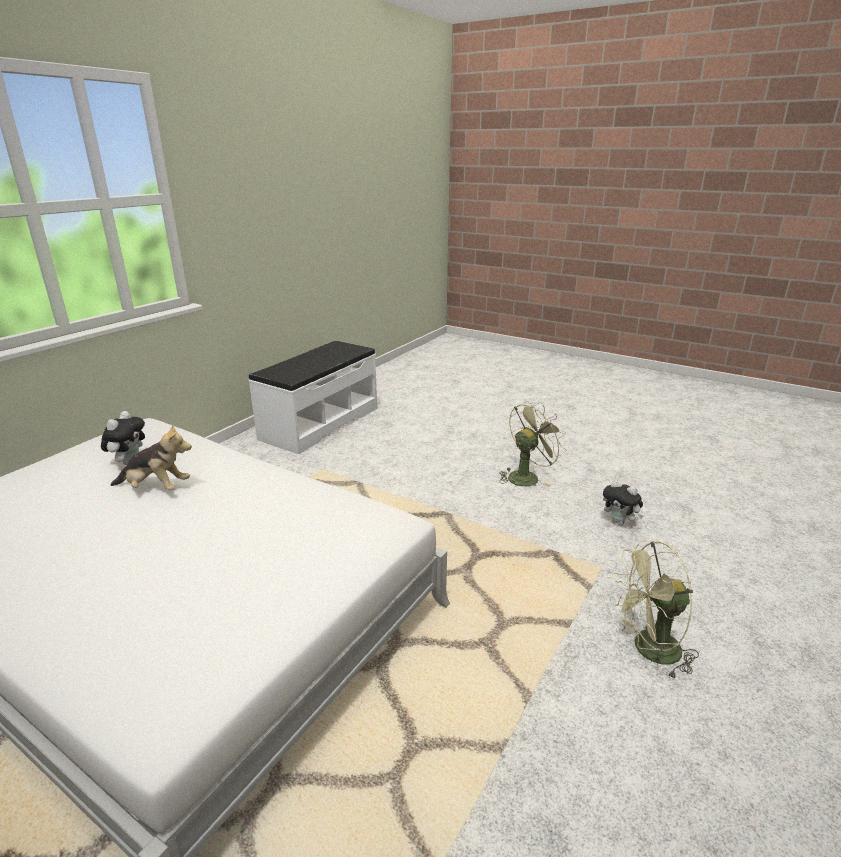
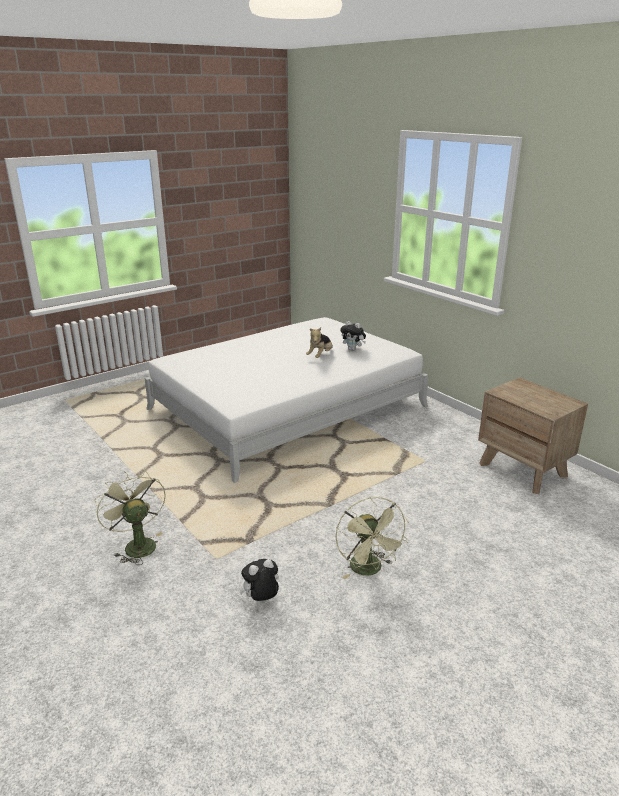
camera: 110 degrees right, 0 degrees up
(319, 423) = (523, 470): white bench -> brown nightstand
(648, 650) = (136, 544): green fan -> green fan turned 45 degrees counterclockwise

